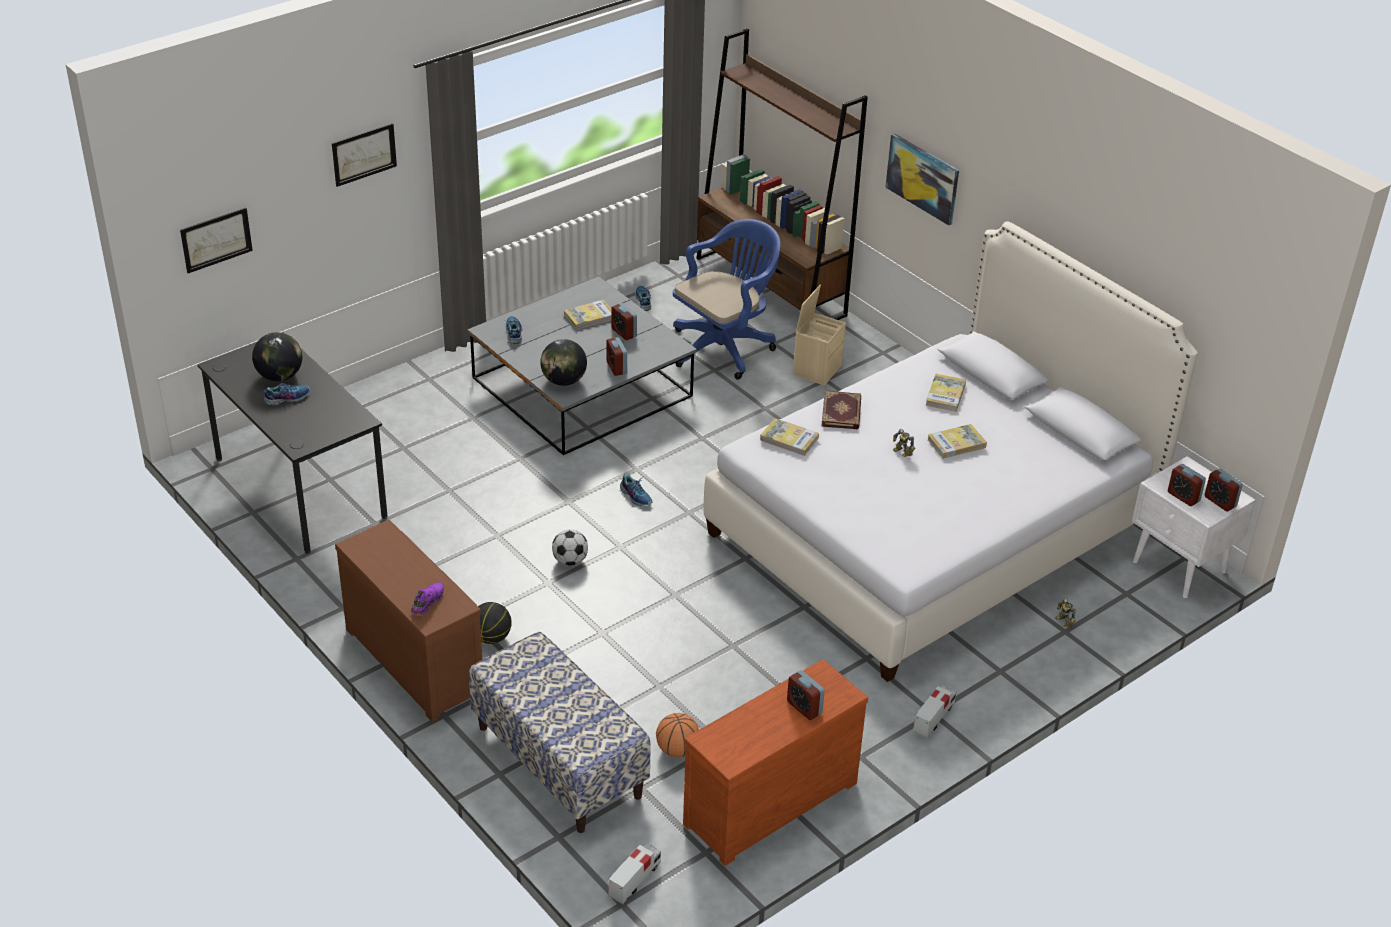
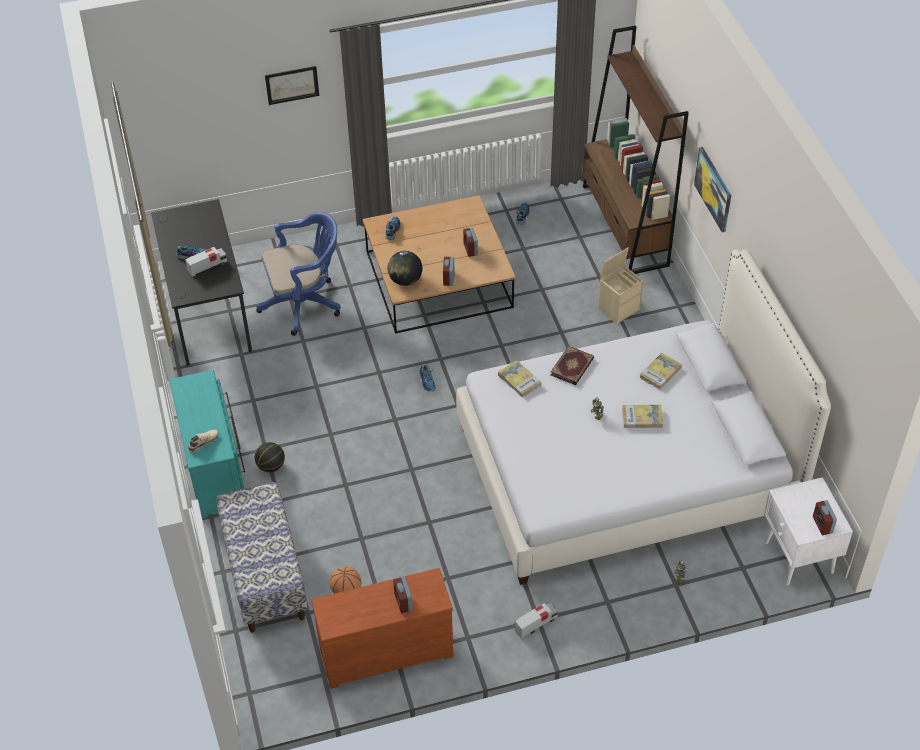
camera: 25 degrees right, 10 degrees up
(216, 239) = (171, 130): picture -> none
(280, 376) = (197, 236): globe -> none
(417, 659) = (215, 468): brown dresser -> turquoise dresser
(427, 602) = (203, 442): purple shoe -> beige shoe
(570, 561) = (354, 421): football -> none
(582, 387) = (438, 279): grey coffee table -> brown coffee table
(589, 317) = (453, 229): book -> none
(635, 880) = (267, 679): toy truck -> toy truck (208, 267)
(725, 347) = (561, 271): blue office chair -> blue office chair (305, 303)
(1183, 497) = (795, 512): alarm clock -> none

